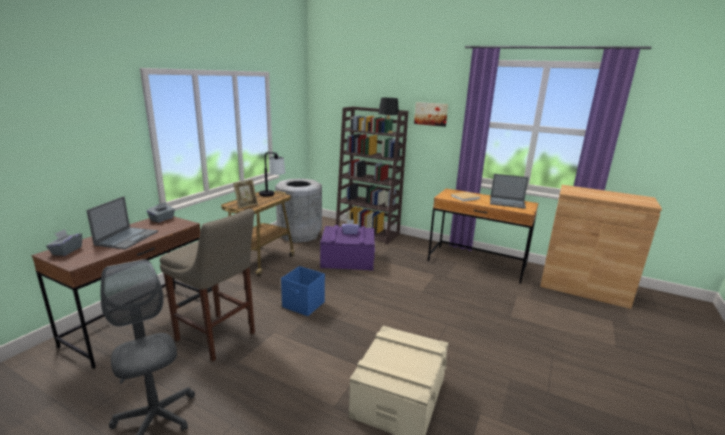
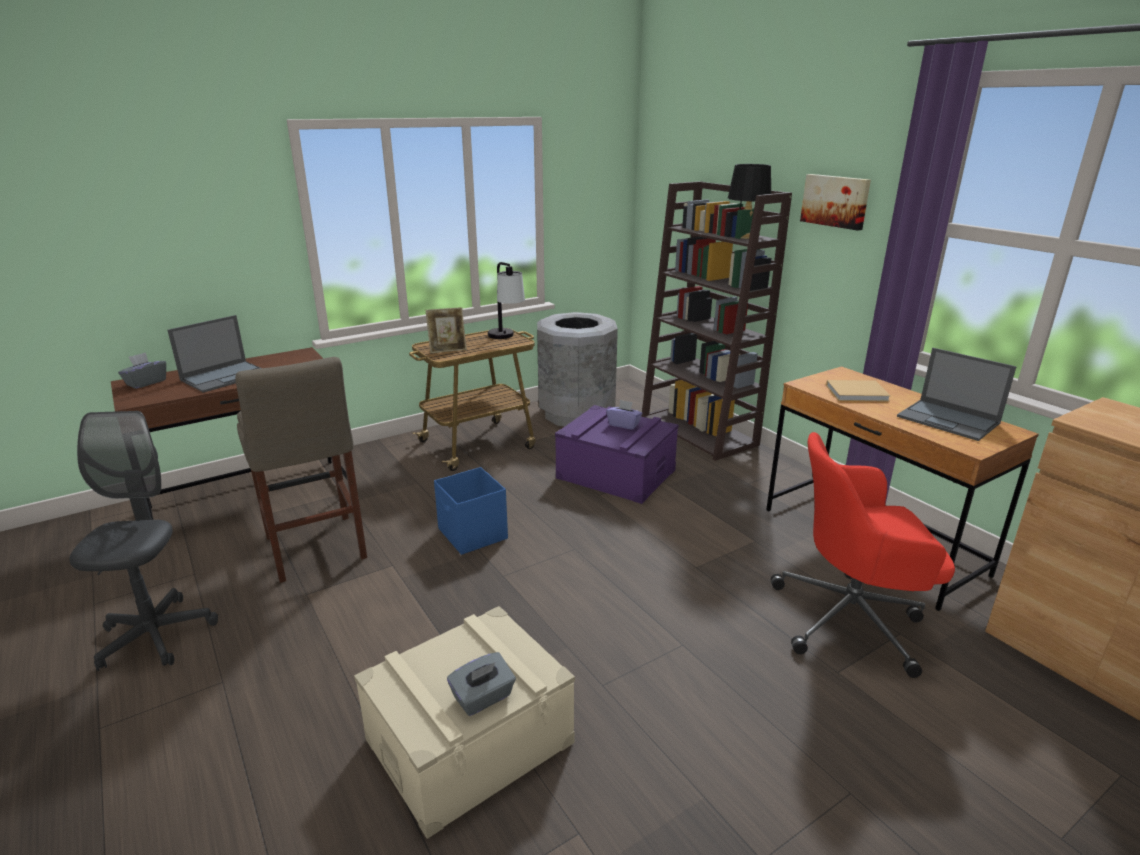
camera: 30 degrees right, 5 degrees up
(162, 219) = (298, 356): grey tissue box -> grey tissue box (483, 698)
(496, 295) = (851, 619): none -> red office chair

